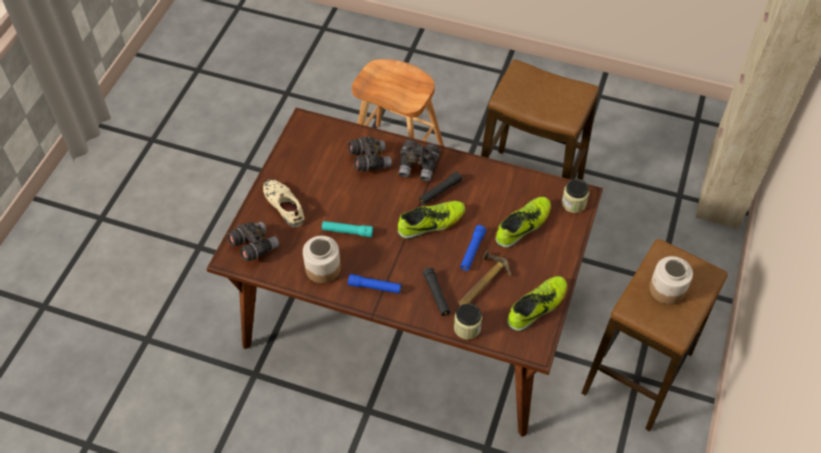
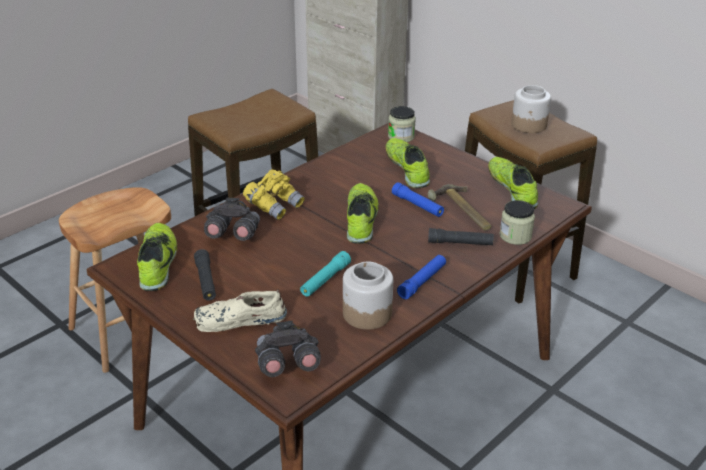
camera: 65 degrees left, 20 degrees down
(318, 138) = (158, 263): none -> shoe
(418, 166) = (274, 206): grey binoculars -> yellow binoculars
(440, 191) = (322, 202): black flashlight -> black flashlight (206, 281)

